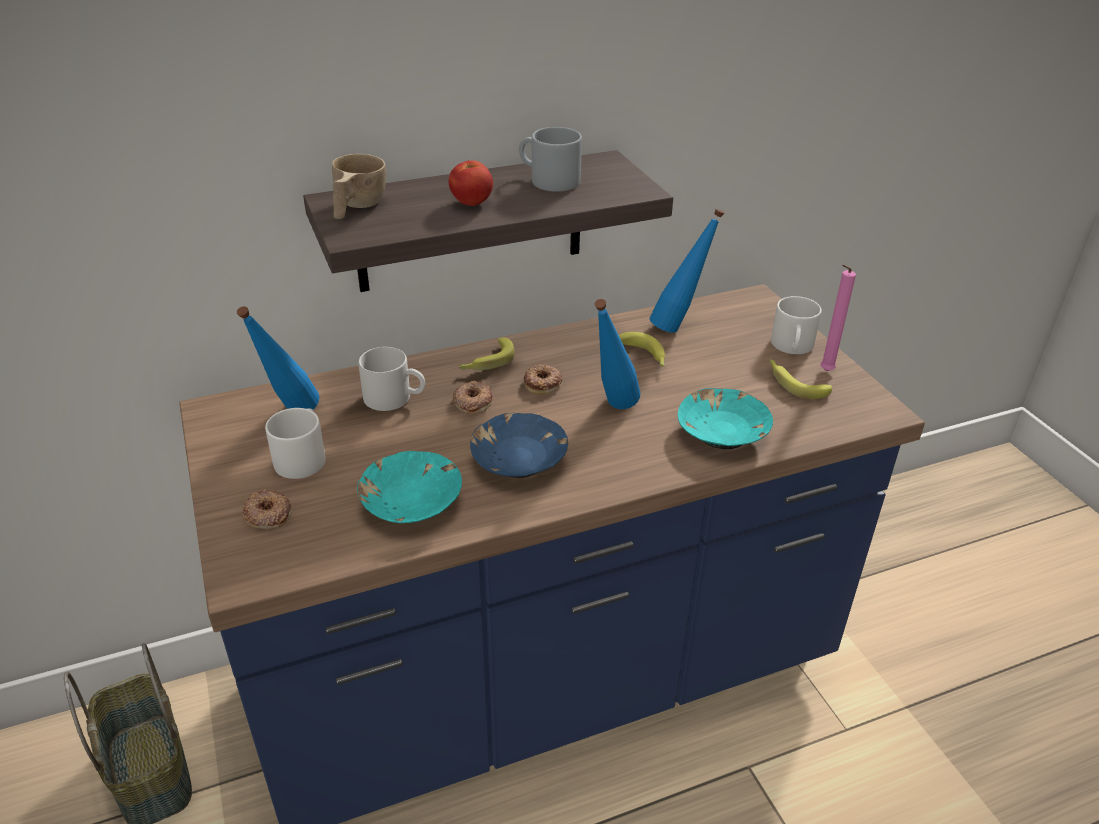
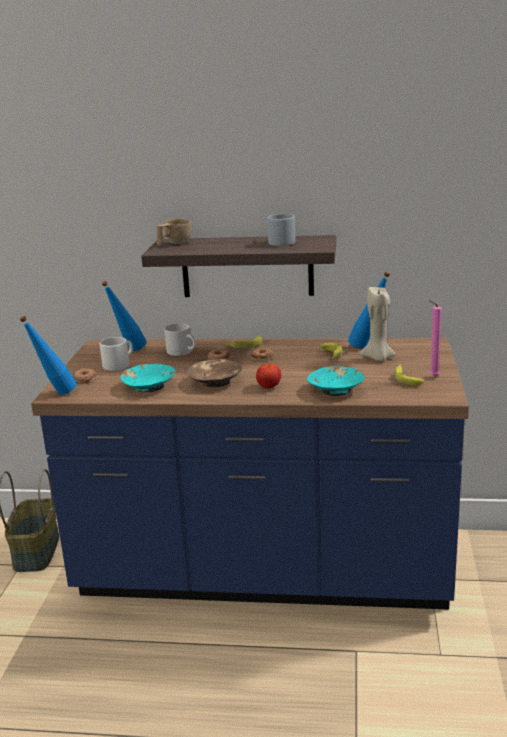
camera: 30 degrees right, 15 degrees down
(471, 203) = (228, 246): tomato -> tomato (269, 387)
(519, 460) = (216, 381): blue bowl -> brown bowl
(612, 410) = (286, 372): blue bottle -> blue bottle (55, 394)
(715, 347) = (378, 358): none -> beige candle
(793, 347) = (427, 364): white mug -> none

